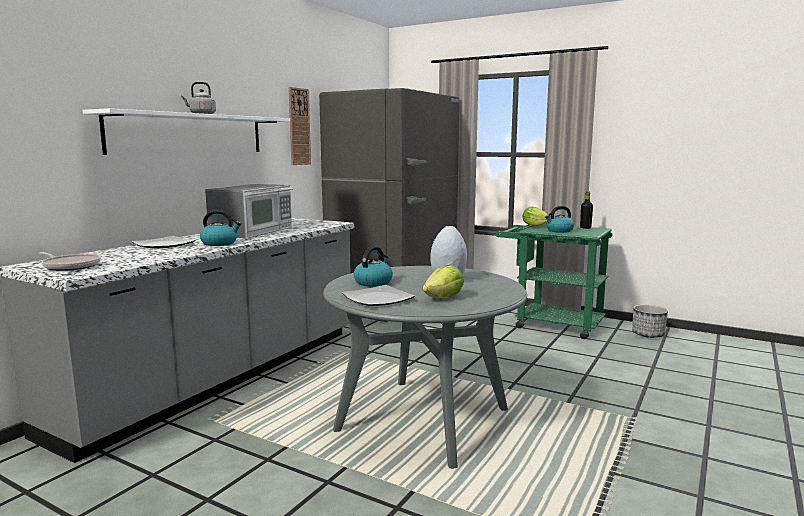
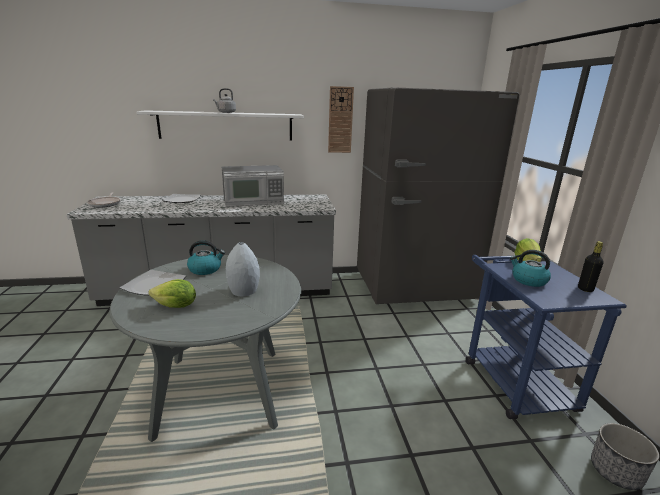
camera: 50 degrees right, 10 degrees up
(220, 243) = (200, 207): kettle -> none
(550, 324) = (512, 378): green cart -> blue cart

